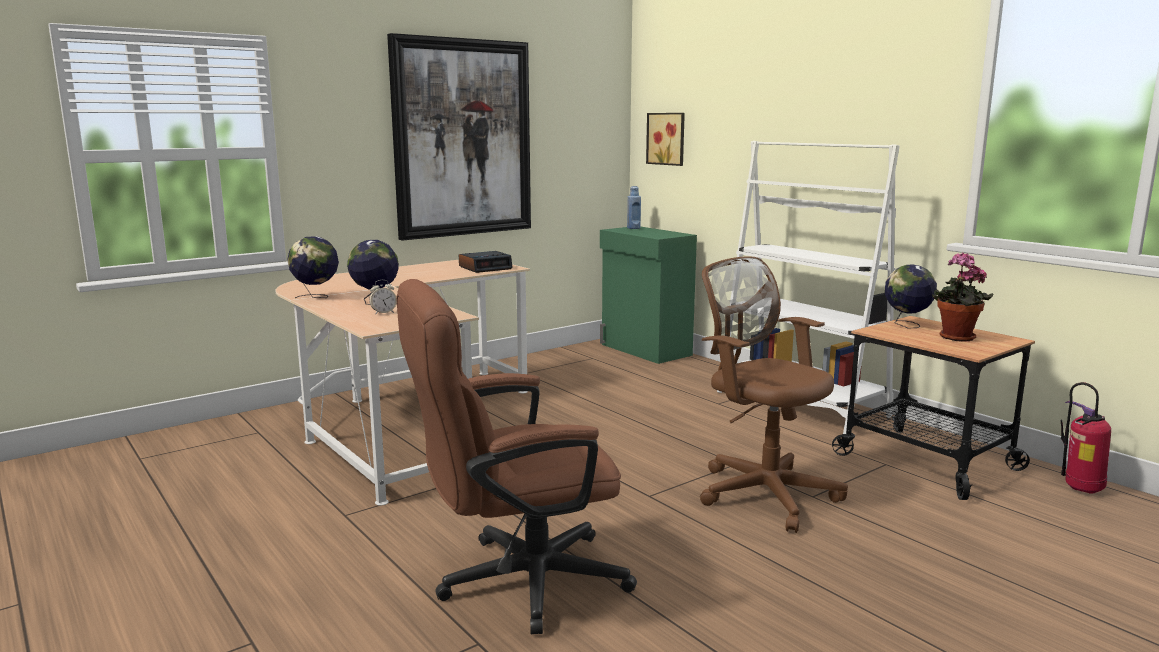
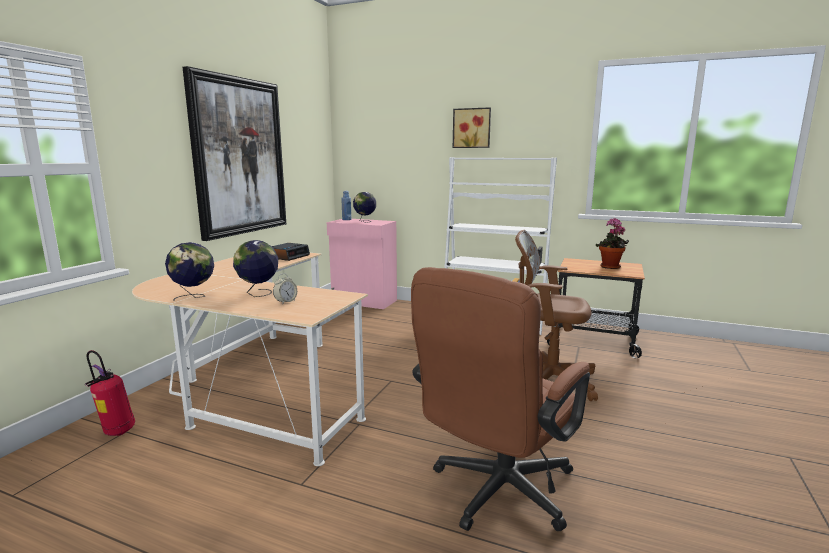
camera: 30 degrees left, 0 degrees up
(645, 350) = (364, 301): green cabinet -> pink cabinet
(667, 138) = (366, 157): picture -> picture (472, 128)
(906, 325) = (575, 263): globe -> globe (365, 221)
(1080, 489) = (668, 340): fire extinguisher -> fire extinguisher (116, 432)

